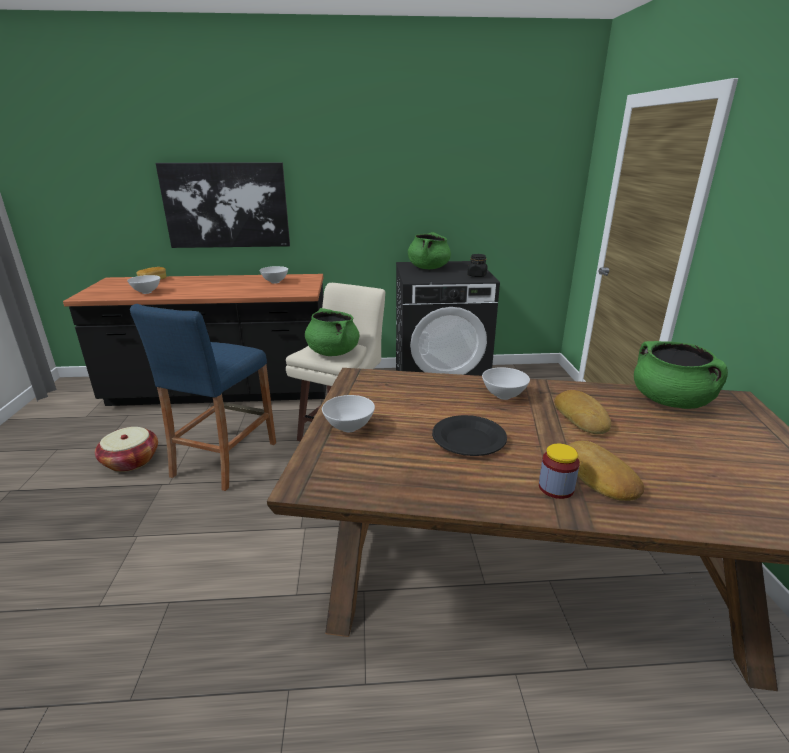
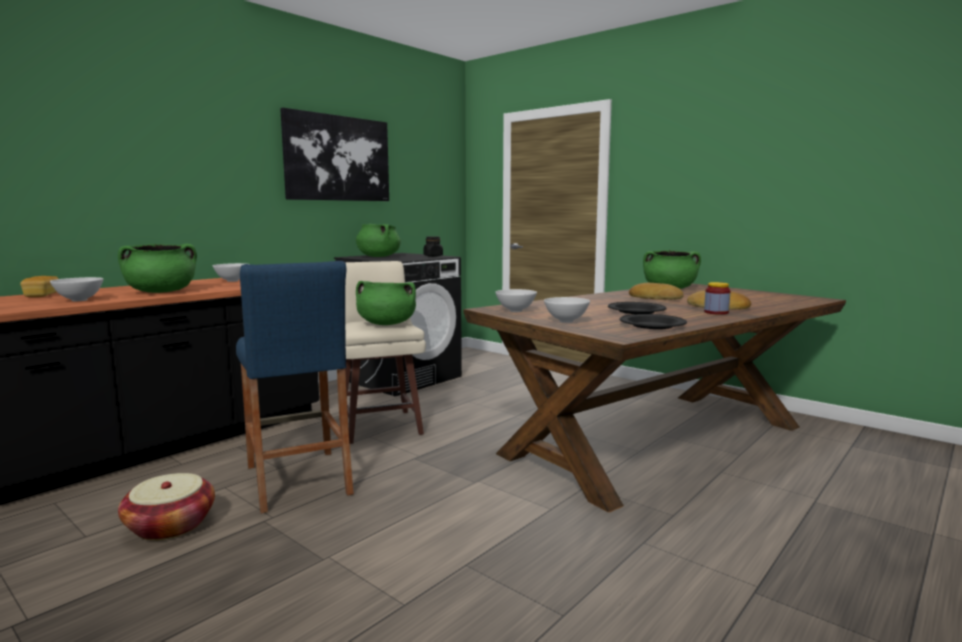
camera: 45 degrees left, 15 degrees down
(202, 291) = (161, 292): none -> green cooking pot
(226, 205) = (141, 193): picture -> picture (338, 158)
(395, 479) = (652, 325): none -> black plate
(504, 396) = (599, 299): white bowl -> white bowl (515, 311)

